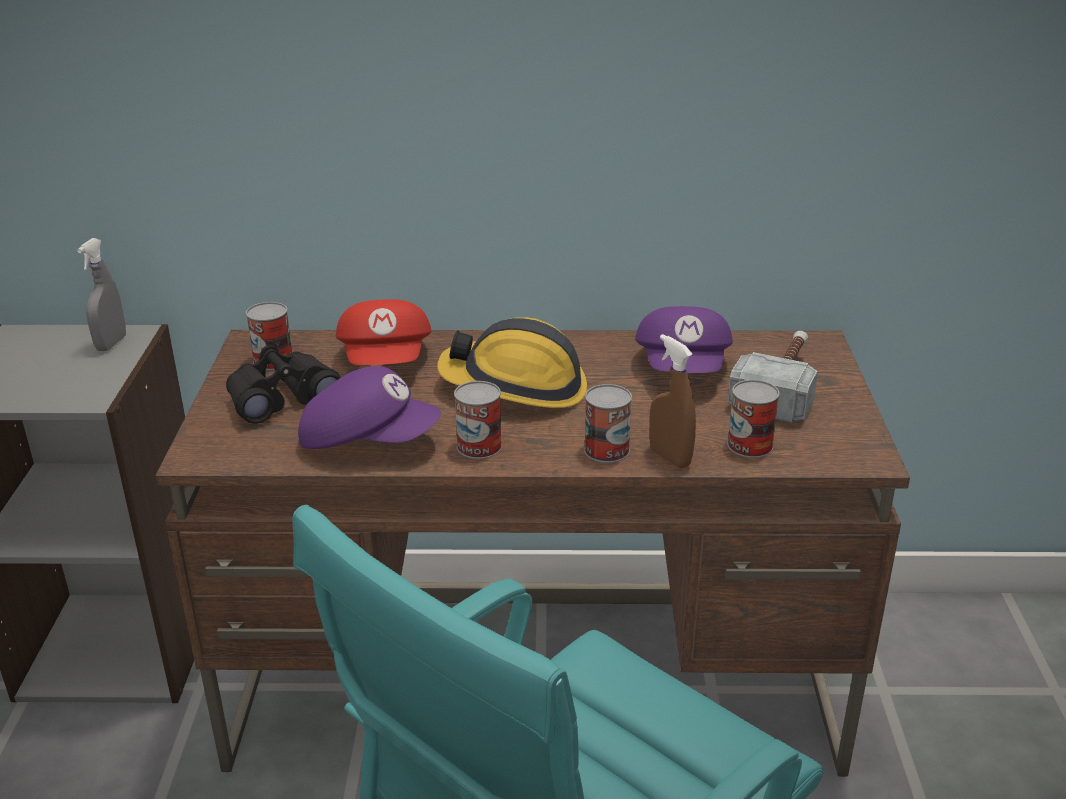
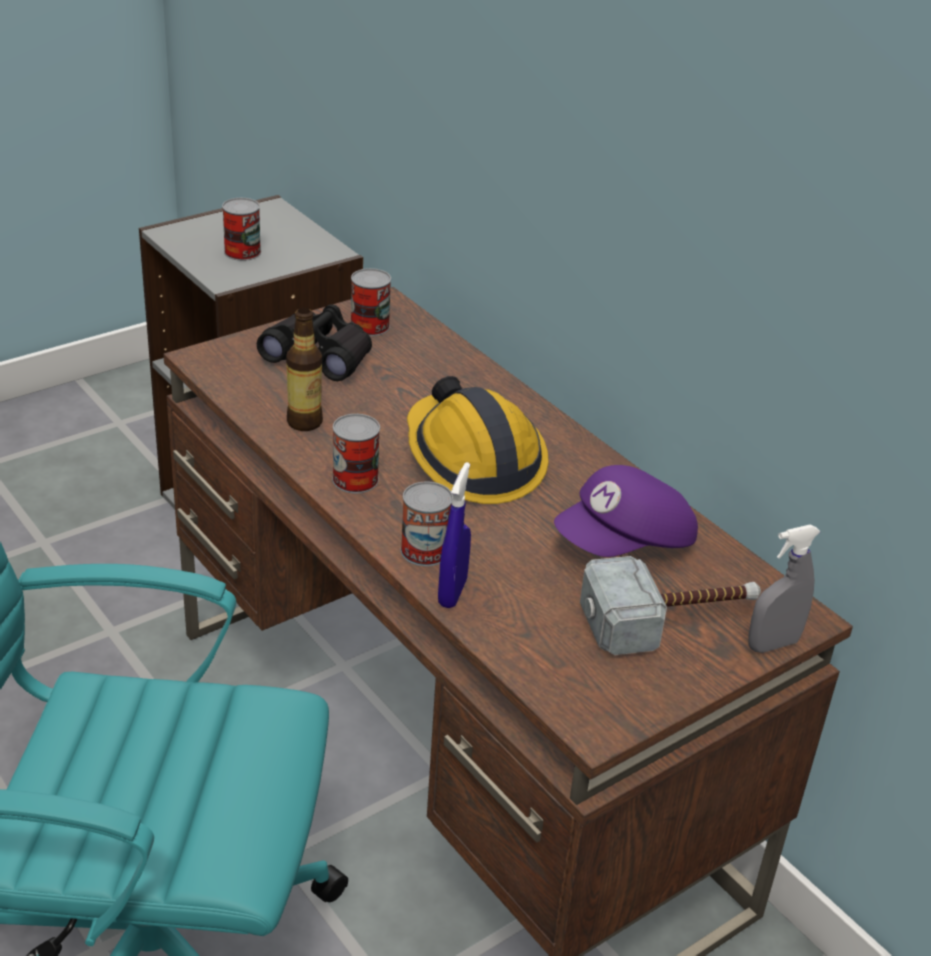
camera: 50 degrees right, 5 degrees up
(111, 343) = (306, 249): grey spray bottle -> grey spray bottle (772, 644)
(368, 440) = (304, 422): purple cap -> bottle
(387, 361) = (434, 378): red cap -> none
(669, 457) = (452, 592): brown spray bottle -> blue spray bottle
(750, 445) = (529, 635): can -> can (242, 252)

